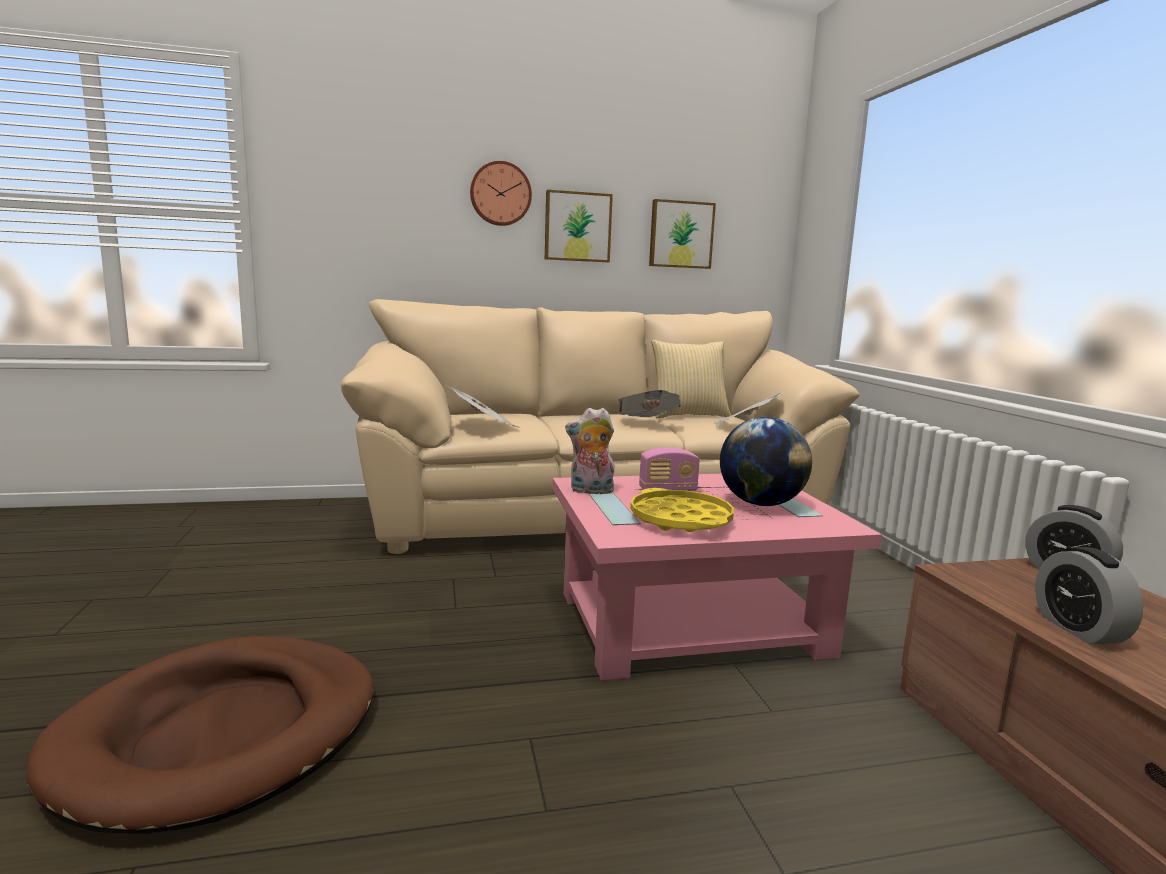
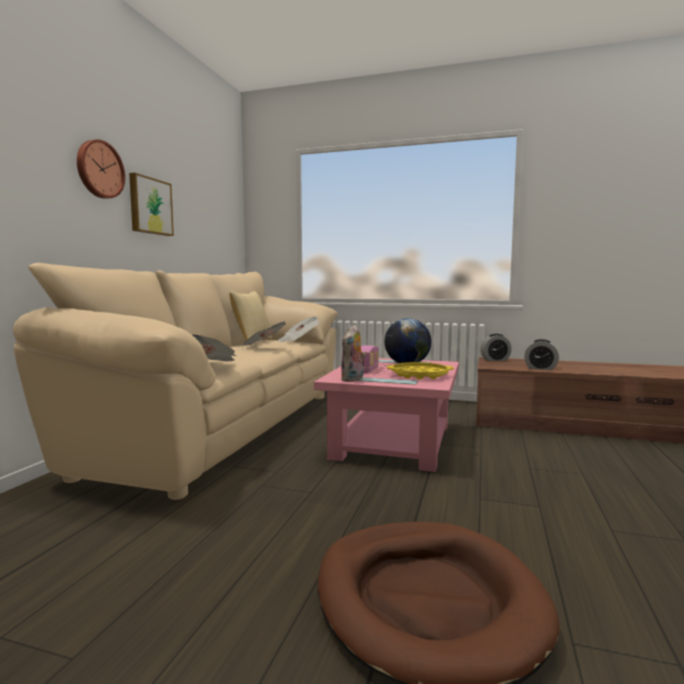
camera: 60 degrees left, 5 degrees down
(680, 235) = (201, 219): picture -> none

